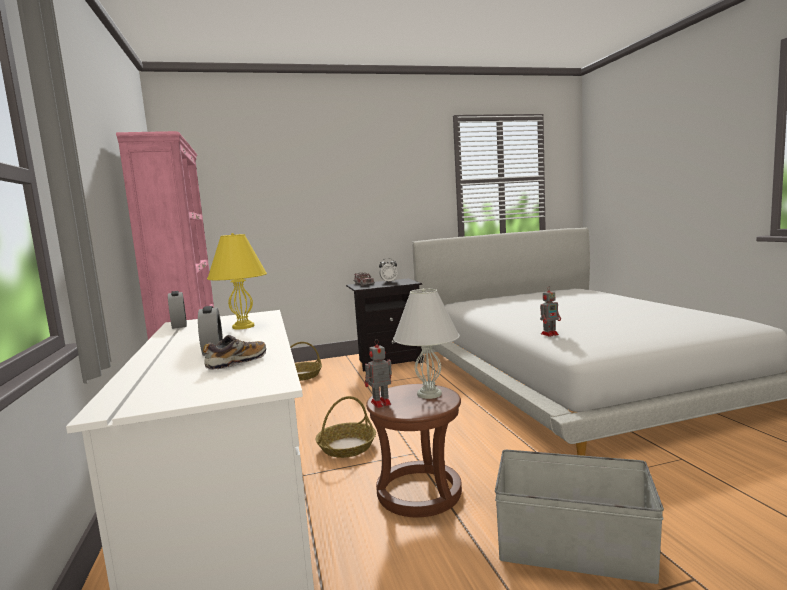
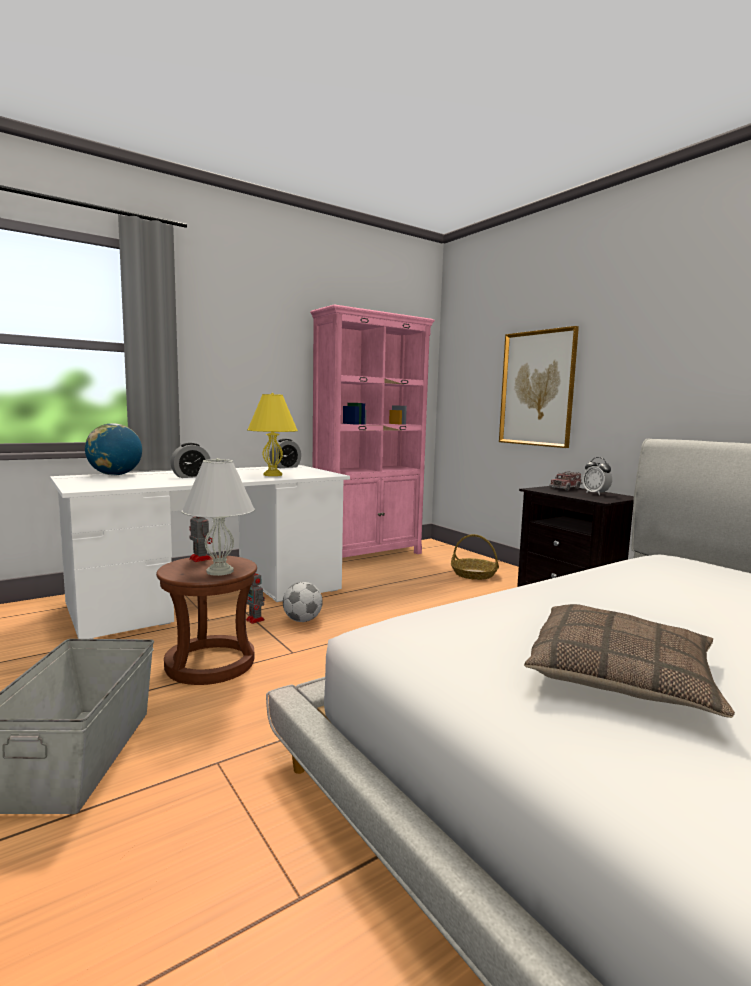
camera: 70 degrees right, 0 degrees up
(134, 385) = (115, 475): none -> globe
(236, 363) = (149, 481): shoe -> none
(294, 216) = (537, 388): none -> picture
(347, 446) = (302, 620): basket -> football
(550, 334) = (458, 608): toy robot -> toy robot (255, 620)
(627, 321) = (622, 675): none -> pillow

